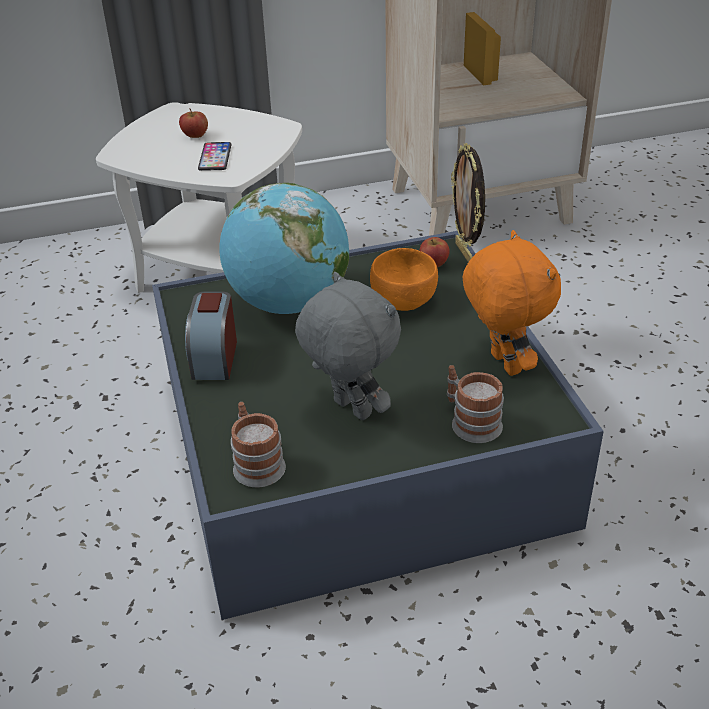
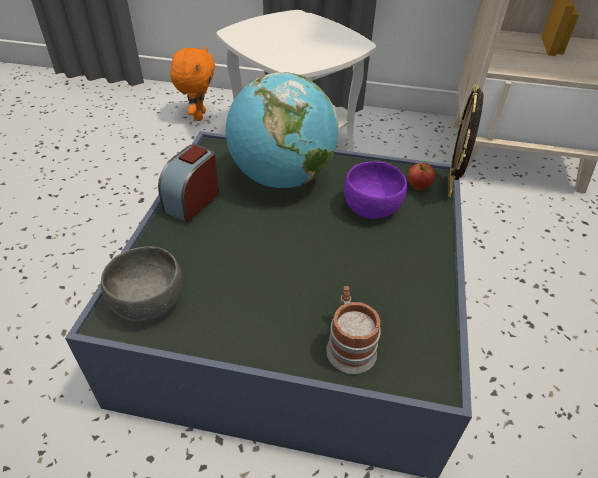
camera: 25 degrees right, 5 degrees up
(195, 136) = (294, 34): apple -> none
(215, 157) = (294, 51): phone -> none
(256, 463) = (149, 302): mug -> grey bowl
(350, 409) = (256, 286): grey plush toy -> none
(403, 299) = (372, 207): orange bowl -> purple bowl
(502, 364) = (417, 299): orange plush toy -> orange plush toy (198, 116)

